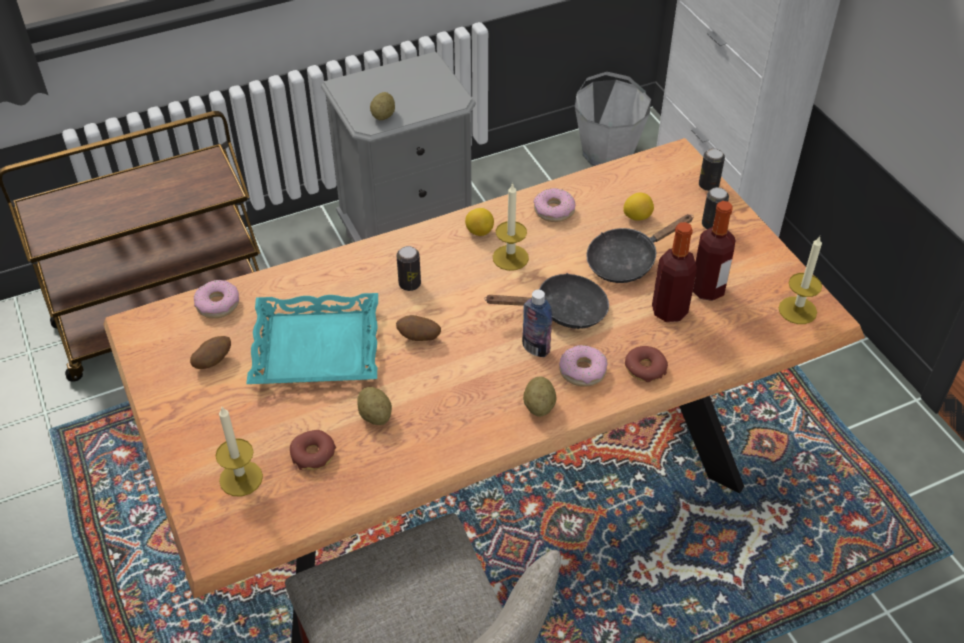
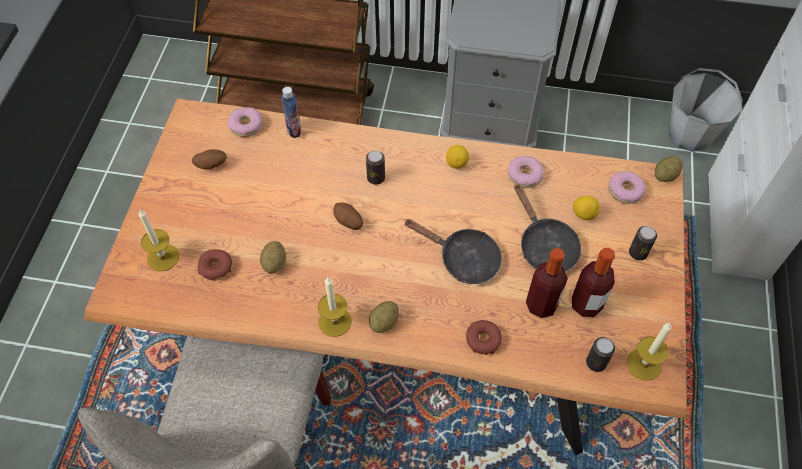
camera: 35 degrees right, 10 degrees up
(316, 347) = (279, 191): turquoise tray -> none
(383, 116) = (478, 34): potato -> potato (665, 176)
(510, 257) = (461, 196): candle -> candle (334, 321)
(535, 348) = (419, 277): bottle -> bottle (294, 130)
(582, 371) = (436, 314): donut -> donut (625, 191)
(627, 261) = (544, 246): black frying pan -> black frying pan turned 120 degrees counterclockwise
(708, 185) = (665, 218): can -> can (596, 363)

